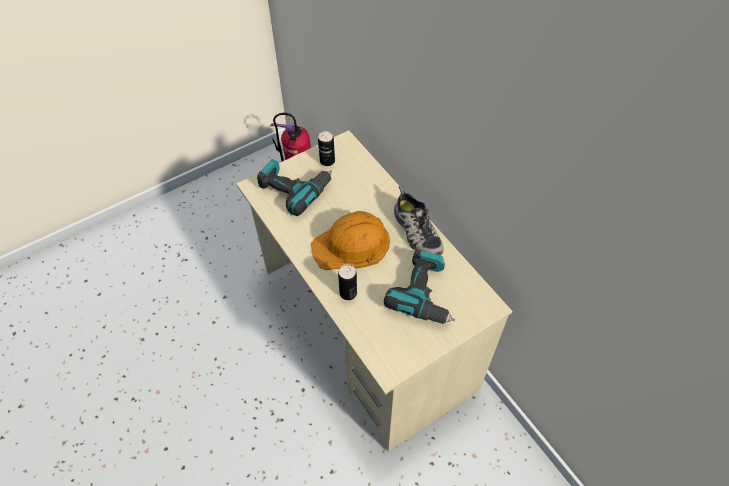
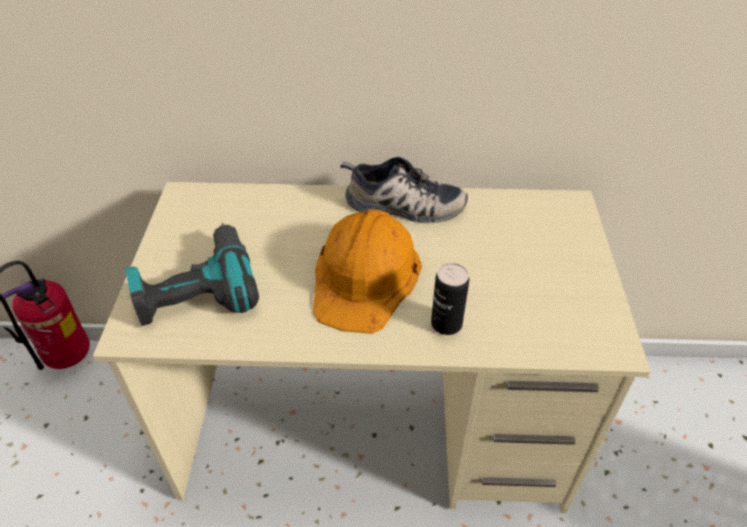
camera: 55 degrees left, 10 degrees down
(327, 161) = (191, 227): can -> none
(424, 294) = (510, 247): power drill -> none

